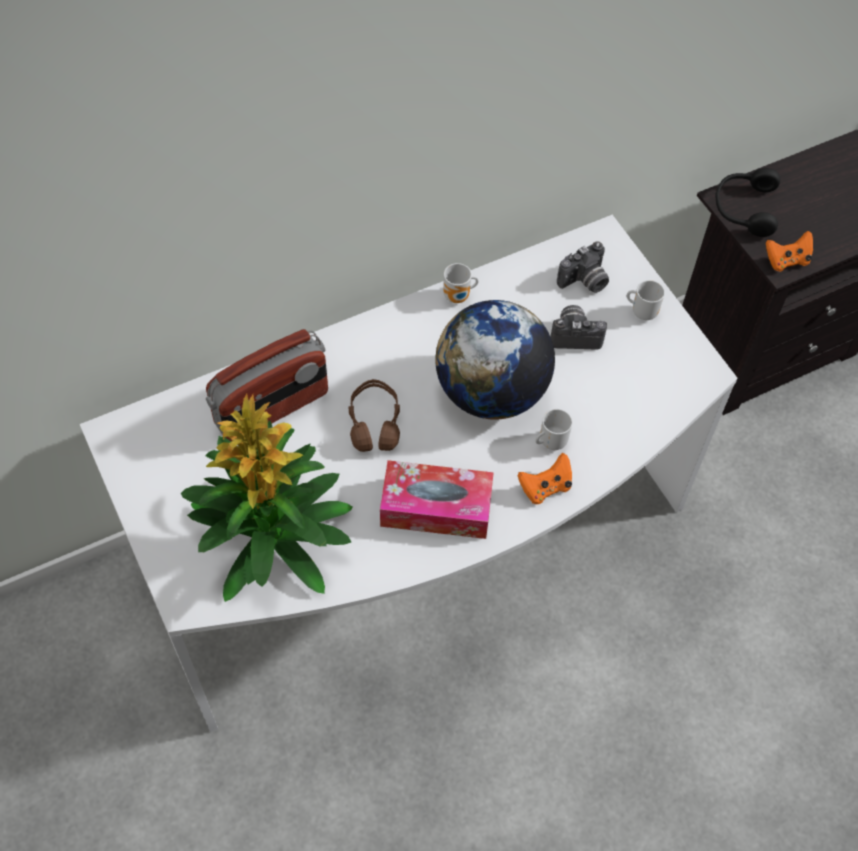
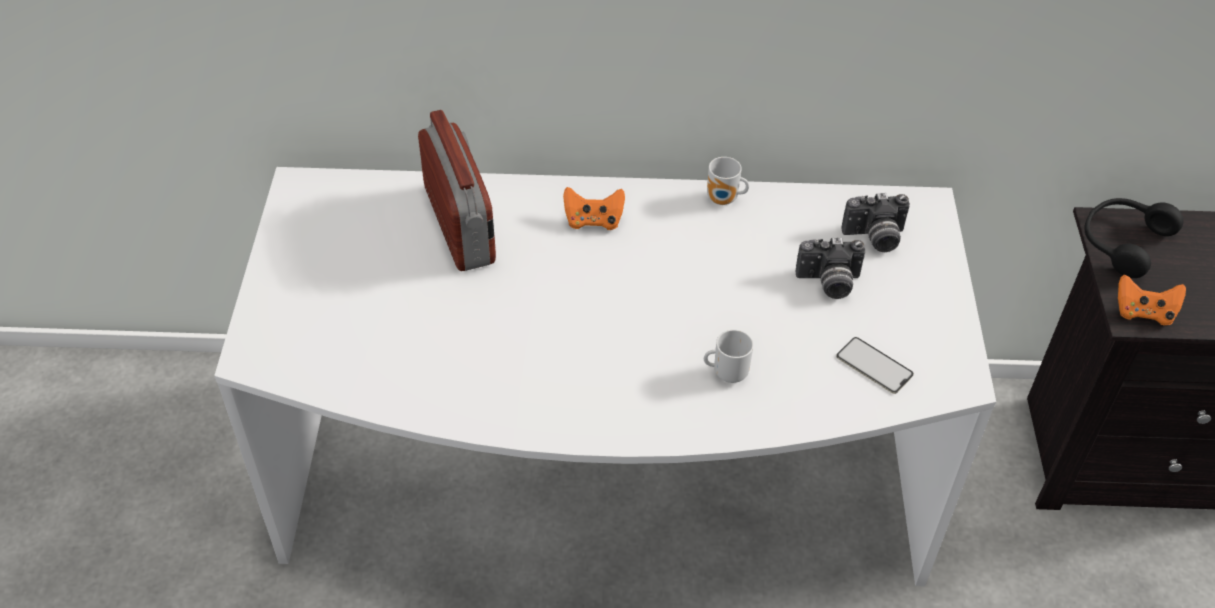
camera: 30 degrees right, 10 degrees down
(272, 409) = (461, 225): radio -> radio turned 105 degrees counterclockwise
(273, 538) = (375, 337): potted plant -> none
(374, 423) = (552, 278): brown headphones -> none
(436, 508) = (557, 382): tissue box -> none
(491, 392) = (695, 300): globe -> none
(545, 487) = (690, 415): orange game controller -> orange game controller (593, 221)
(575, 335) = (828, 283): camera -> camera turned 150 degrees clockwise
(642, 312) = (923, 291): mug -> none
(644, 388) = (874, 365): none -> phone

